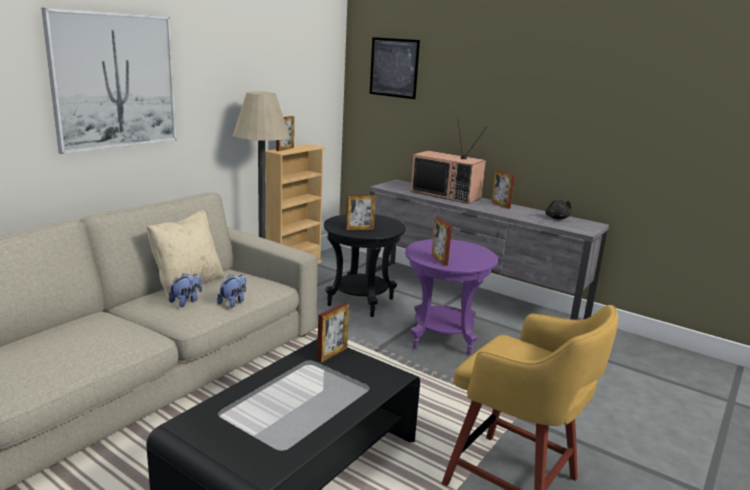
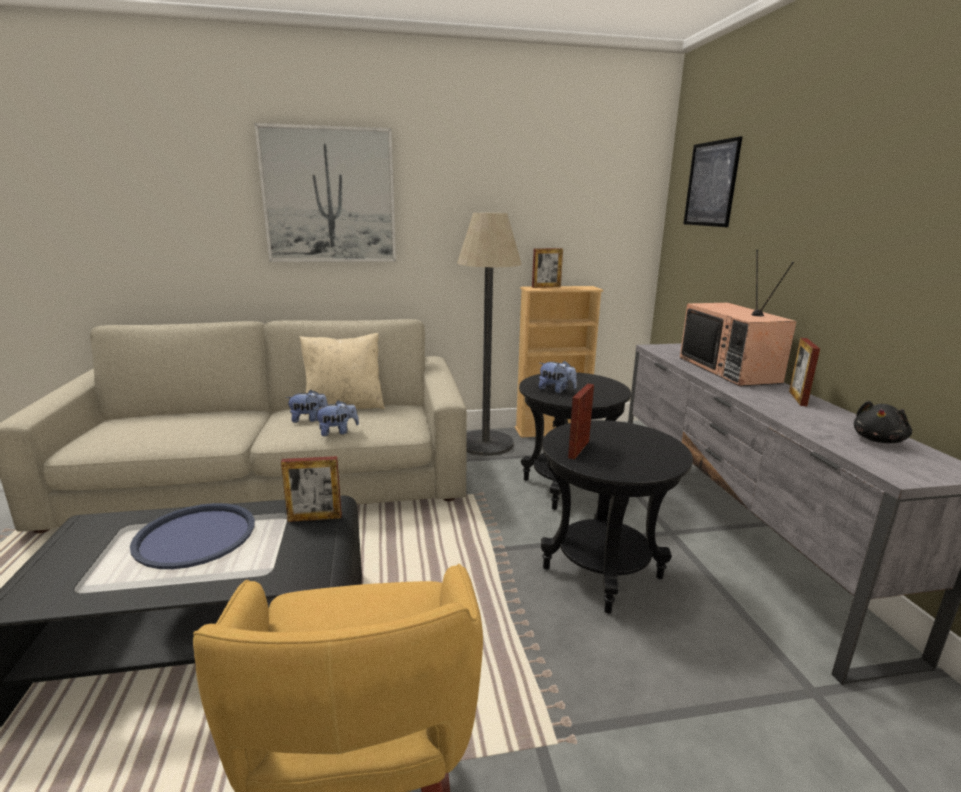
camera: 45 degrees right, 0 degrees up
(284, 394) = (195, 536): none -> blue tray
(359, 229) = (556, 390): picture frame -> plush toy
(442, 339) = (602, 573): purple side table -> black side table

